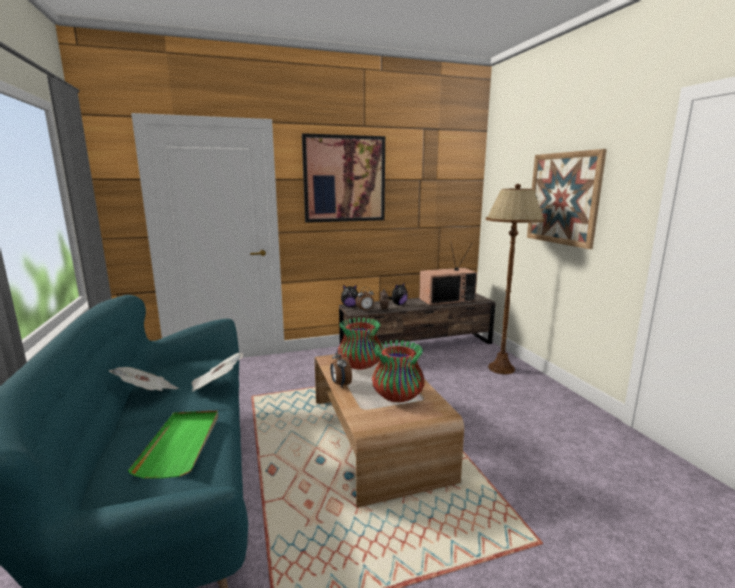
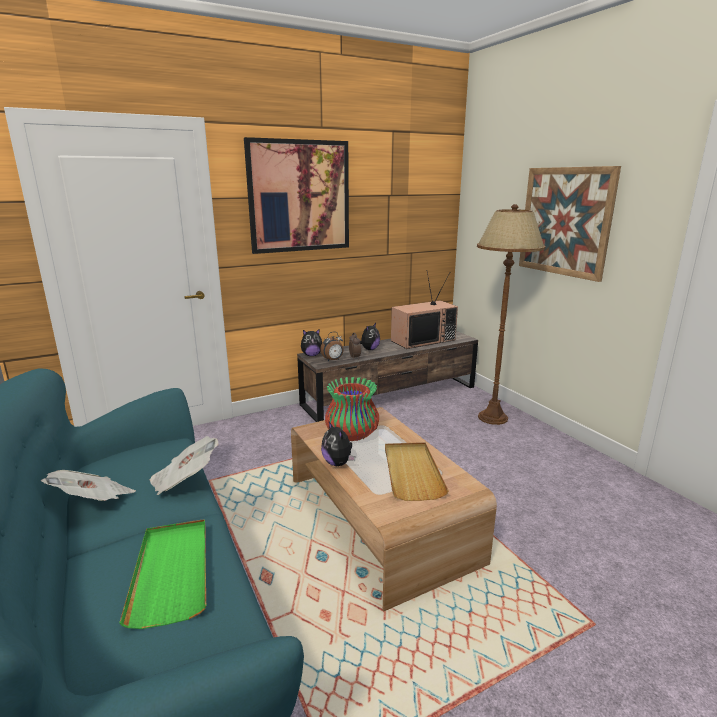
camera: 10 degrees left, 5 degrees up
(340, 384) = (338, 463): alarm clock -> plush toy
(398, 396) = (412, 472): vase -> beige tray

